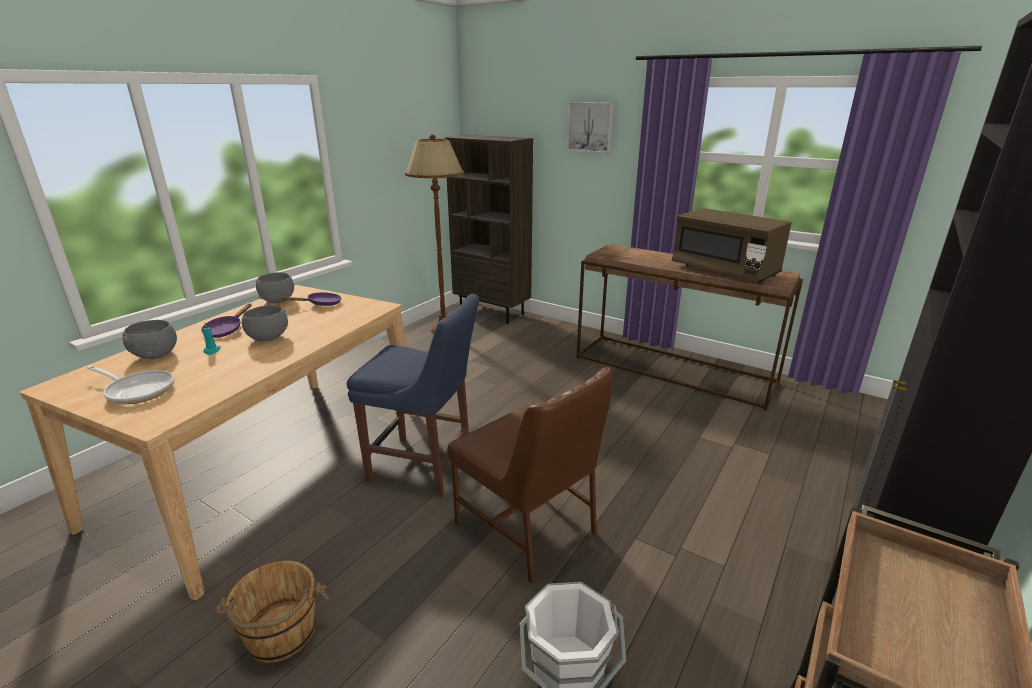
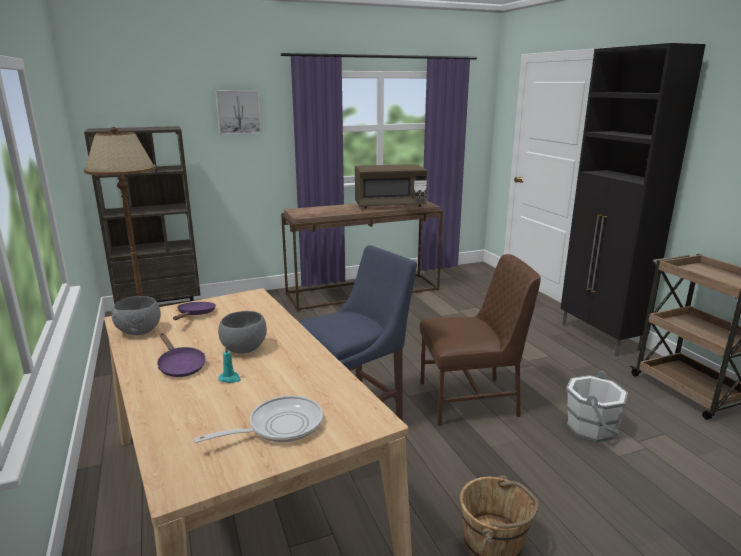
camera: 55 degrees left, 5 degrees down
(156, 355) = (186, 411): grey bowl -> none

